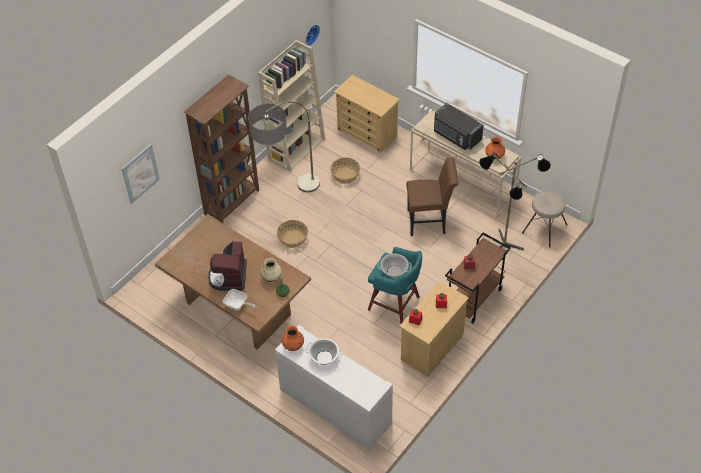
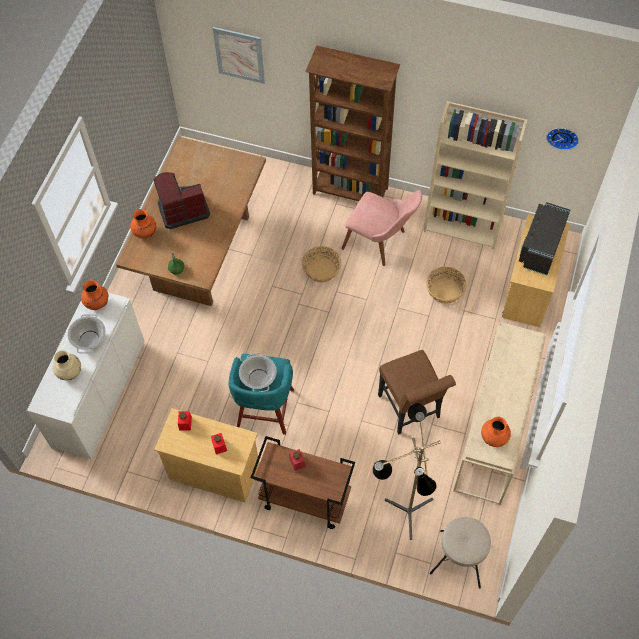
camera: 70 degrees right, 10 degrees up
(238, 305) = (145, 232): frying pan -> orange vase
(272, 277) = (195, 251): beige vase -> beige vase (69, 372)
(287, 198) = (381, 242): floor lamp -> pink chair
(456, 136) = (509, 378): black microwave -> black microwave (540, 247)

